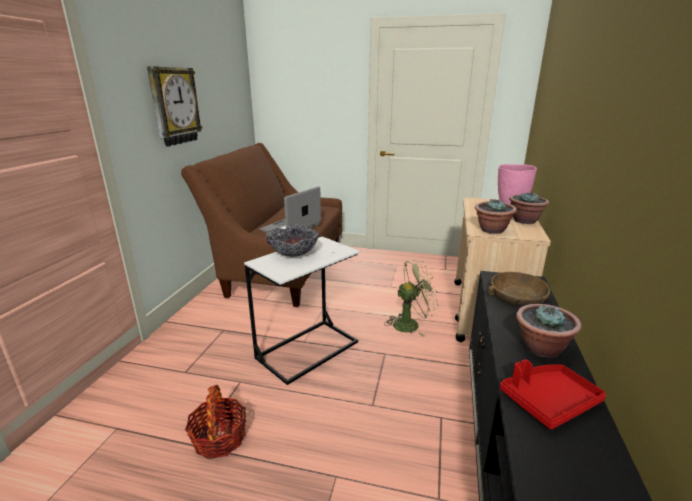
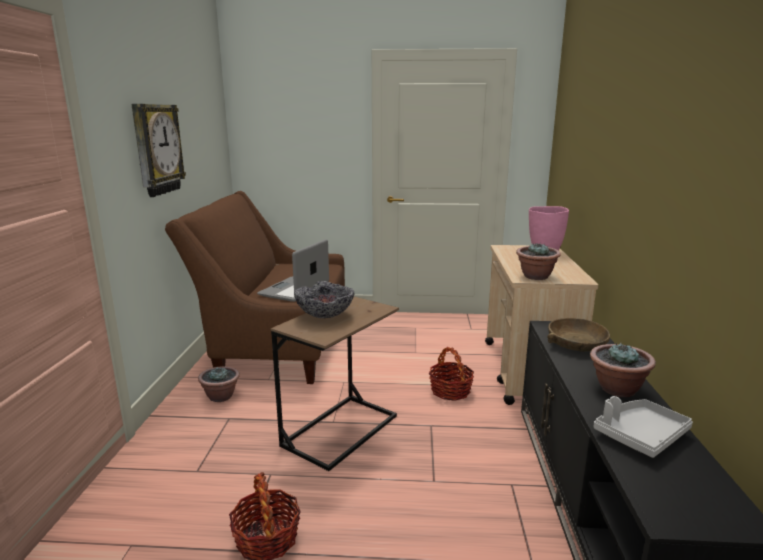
camera: 10 degrees left, 5 degrees down
(307, 349) = (340, 430): white side table -> brown side table
(411, 324) = (450, 391): green fan -> basket
(524, 221) = (564, 265): potted plant -> potted plant (221, 396)
(548, 401) = (640, 435): red tray -> grey tray

